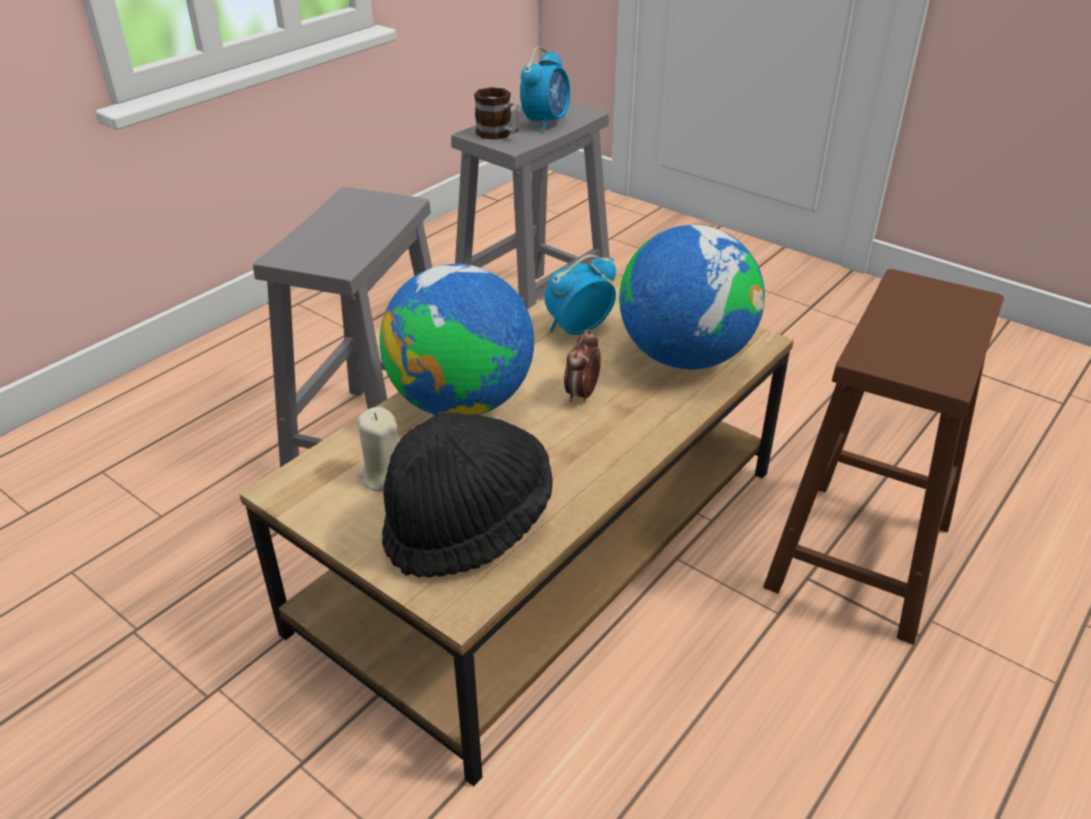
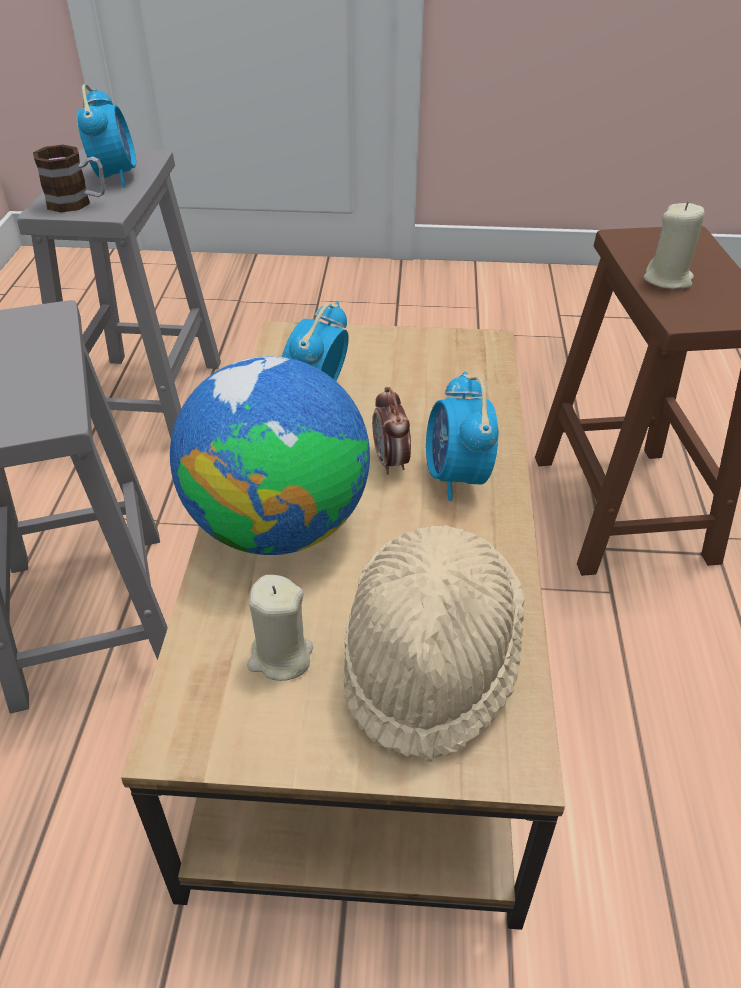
camera: 35 degrees left, 5 degrees up
(468, 525) = (429, 662): black hat -> beige hat
(618, 424) = (456, 477): none -> alarm clock
(684, 357) = (443, 383): globe -> none
(898, 326) = (668, 279): none -> beige candle

